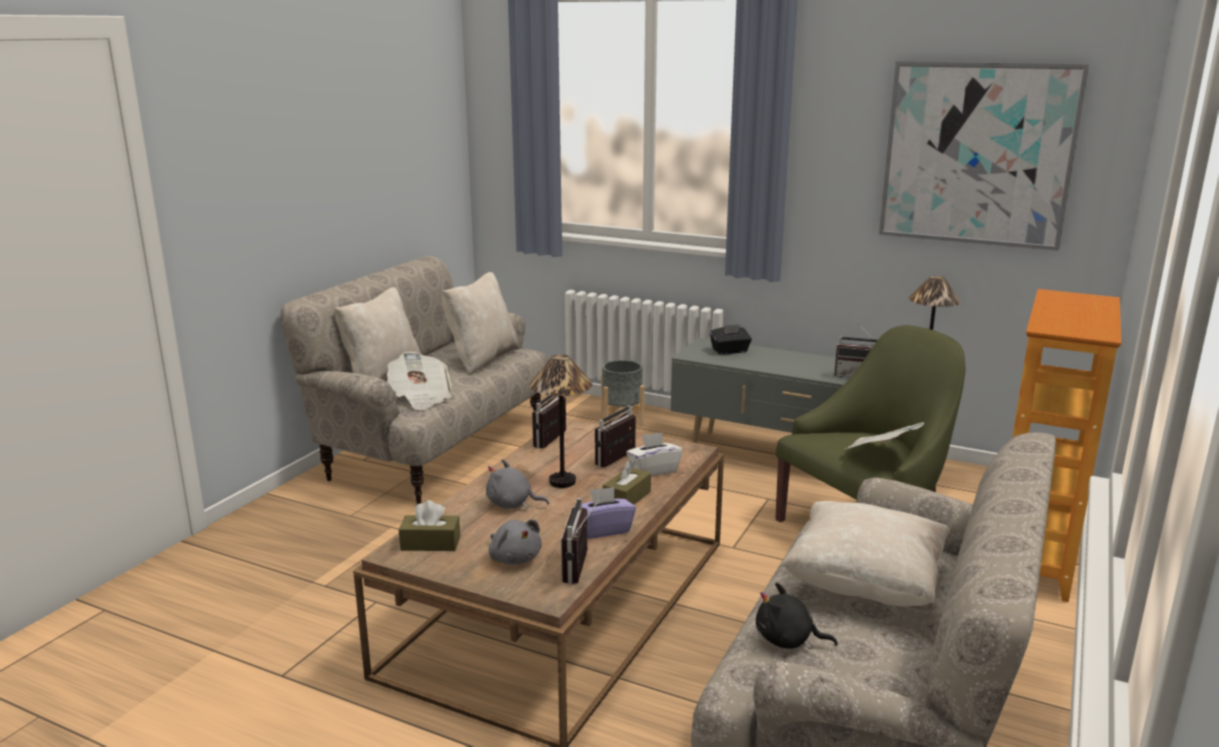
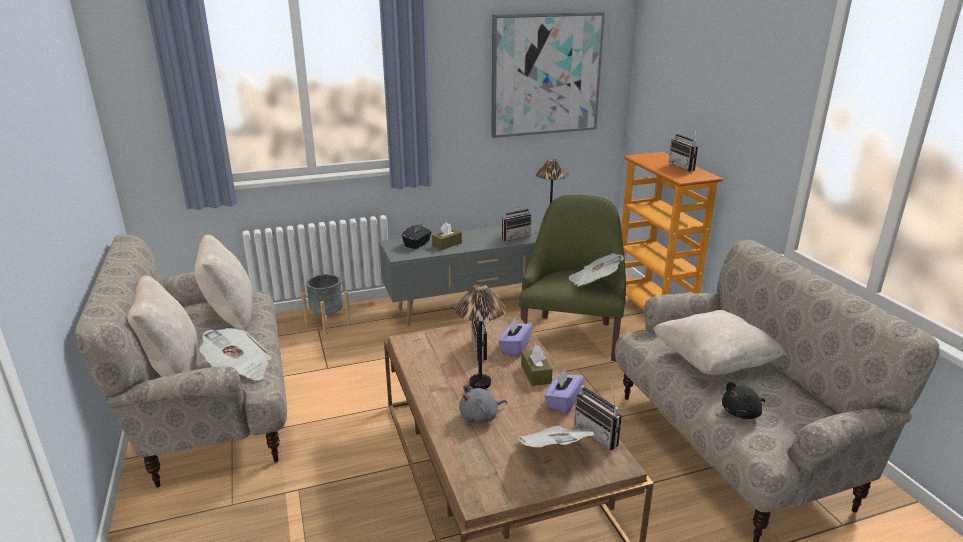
camera: 45 degrees left, 5 degrees up
(430, 543) = (487, 477): brown tissue box -> brown tissue box (447, 244)
(514, 558) = (554, 452): grey plush toy -> newspaper
(555, 441) = (419, 356): radio -> radio (685, 167)
(653, 470) = (515, 347): white tissue box -> purple tissue box

